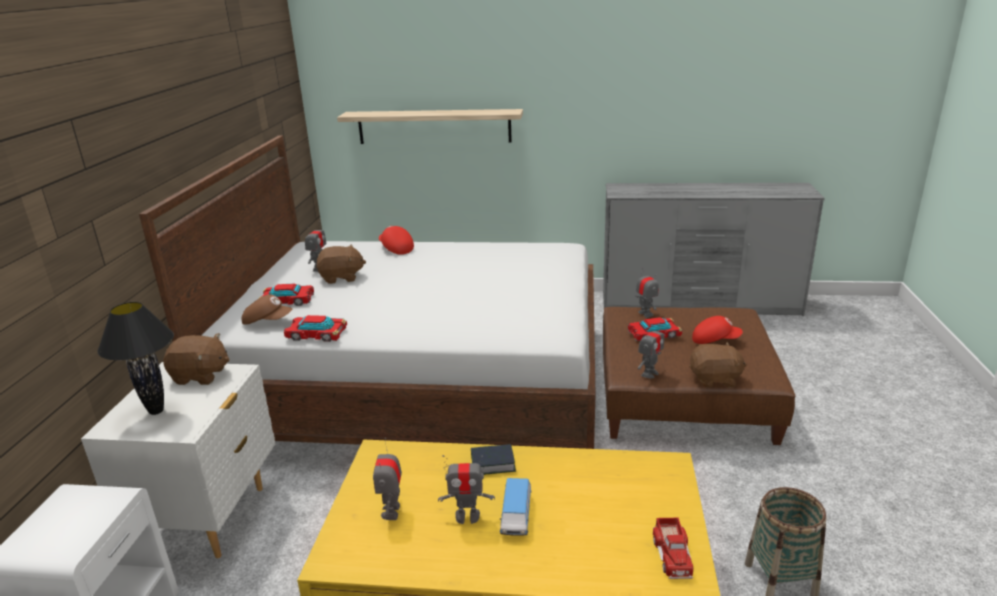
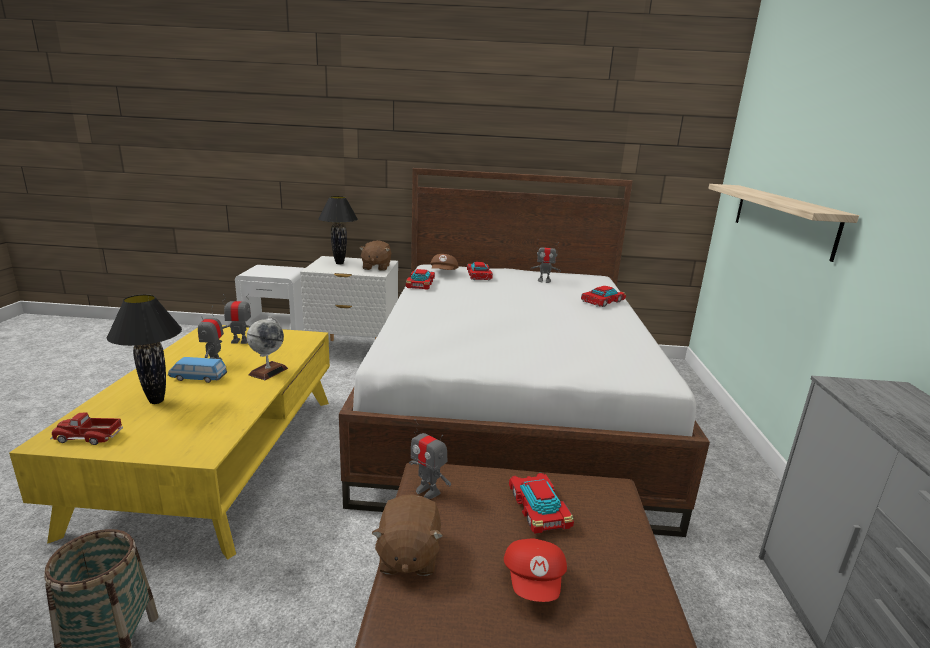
camera: 85 degrees right, 5 degrees down
(341, 277) = (526, 287): brown plush toy -> none
(395, 249) = (602, 301): red cap -> toy car
(492, 463) = (268, 371): book -> globe
(583, 530) = (157, 401): none -> black table lamp
(645, 314) = (610, 510): toy robot -> none

